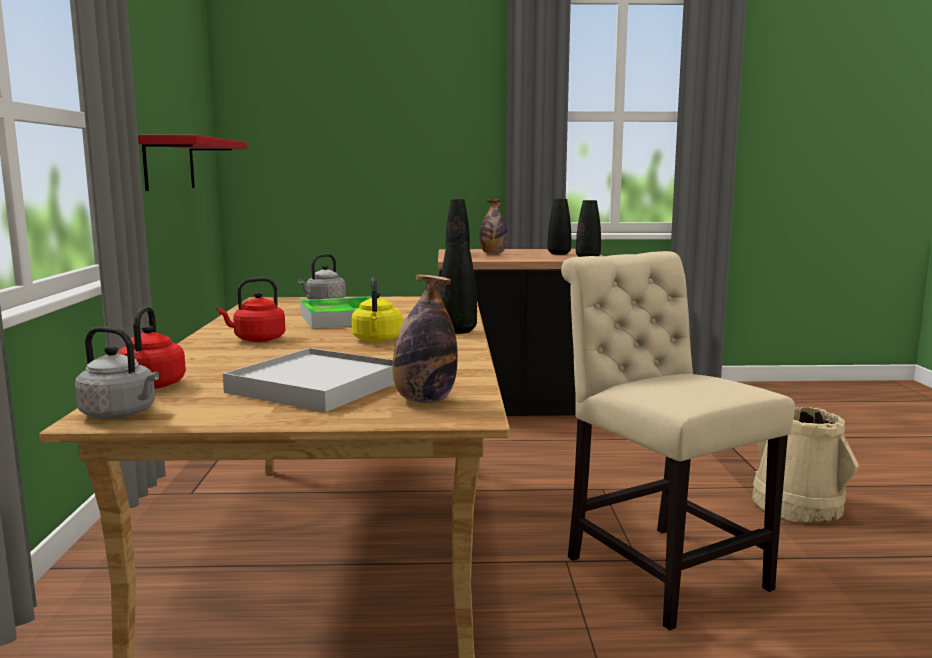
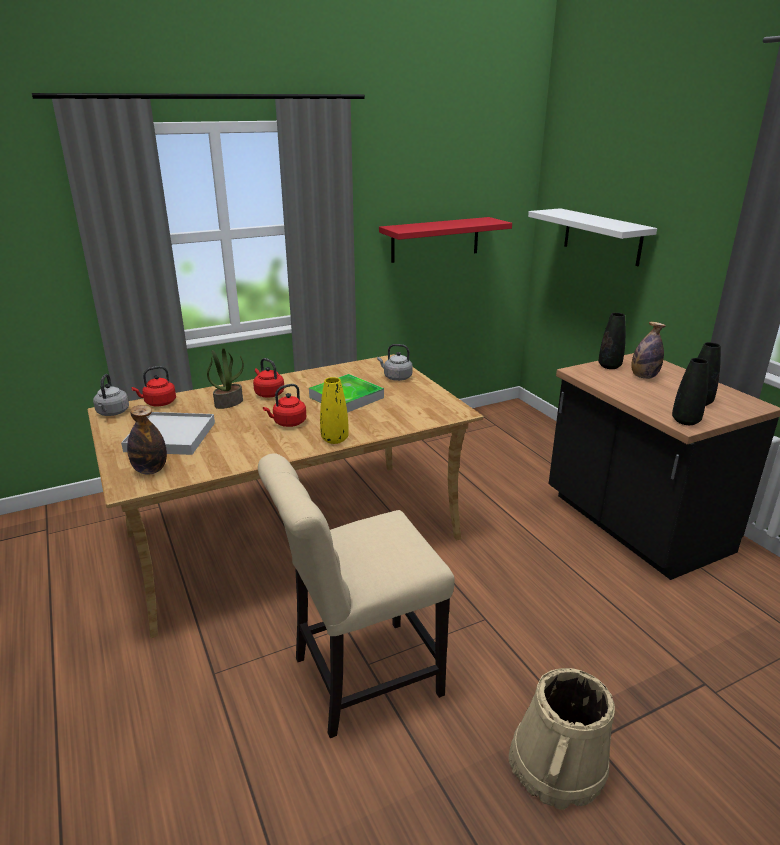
camera: 65 degrees right, 15 degrees up
(247, 355) = (229, 403): none -> potted plant
(334, 154) = (602, 236): none -> white shelf
(377, 340) = (288, 423): yellow kettle -> red kettle
(457, 331) = (334, 439): black vase -> yellow vase
(659, 569) = (359, 678): beige chair -> beige chair turned 150 degrees counterclockwise

